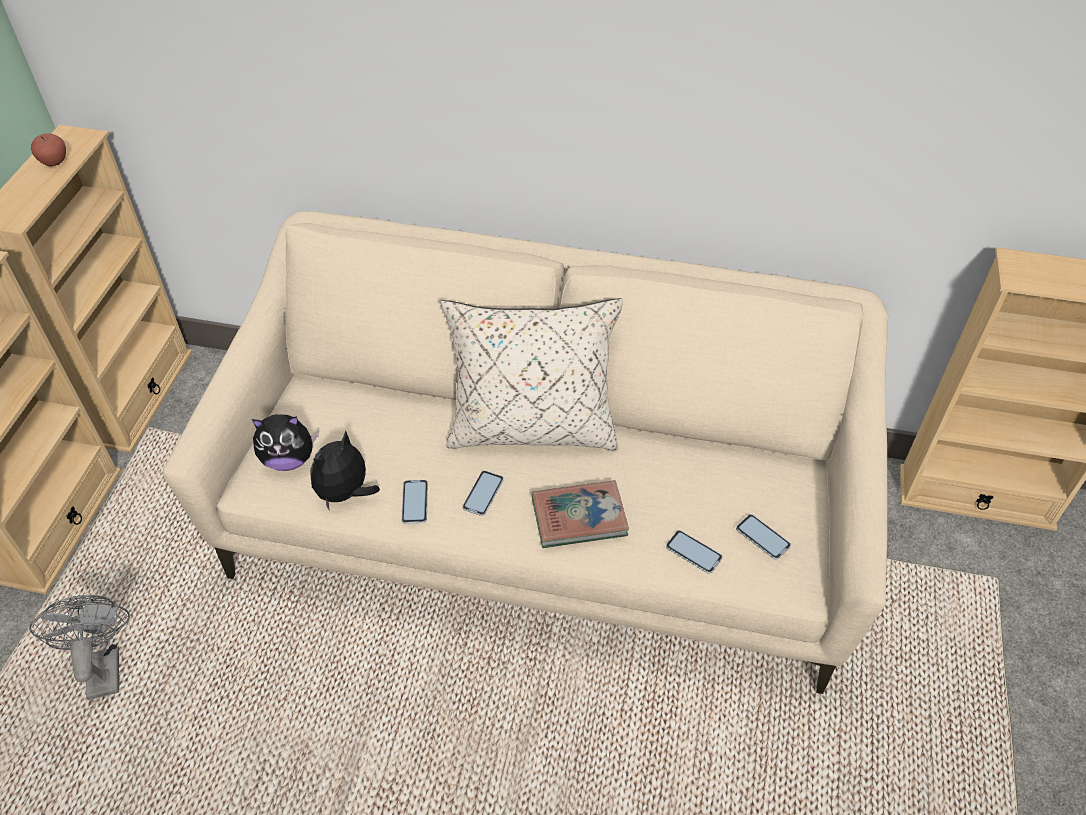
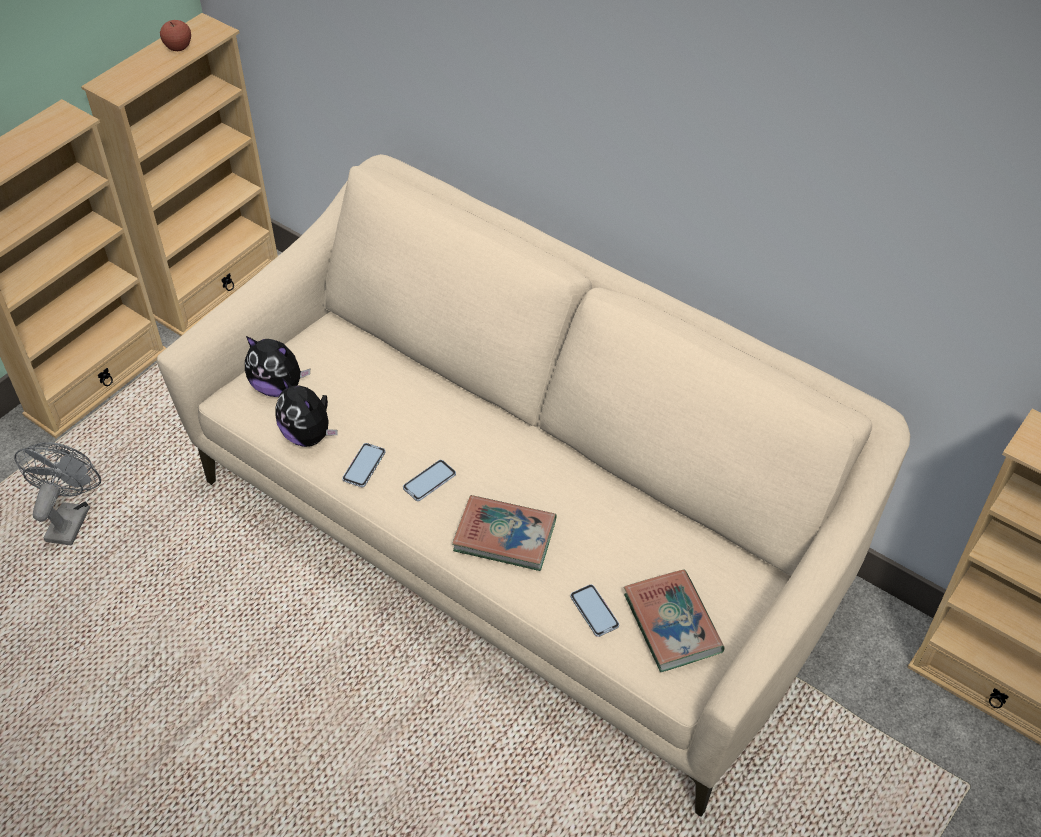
camera: 25 degrees right, 0 degrees up
(345, 493) = (309, 435): plush toy -> plush toy turned 105 degrees counterclockwise
(532, 427) = (513, 436): beige pillow -> none
(762, 537) = (672, 624): phone -> book

